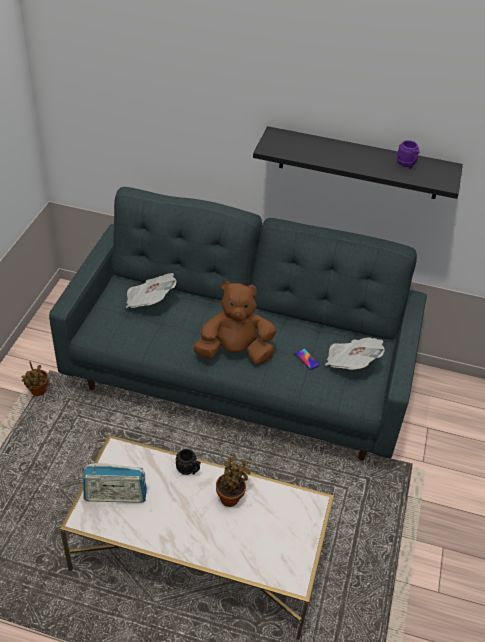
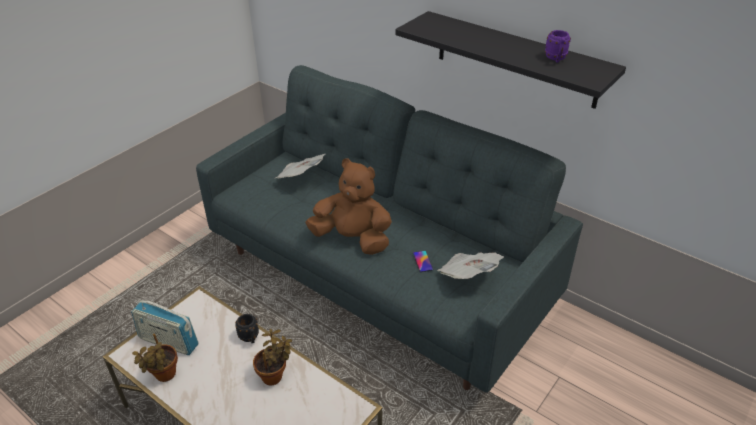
camera: 25 degrees right, 5 degrees down
(38, 392) = (194, 245): potted plant -> potted plant (164, 375)

